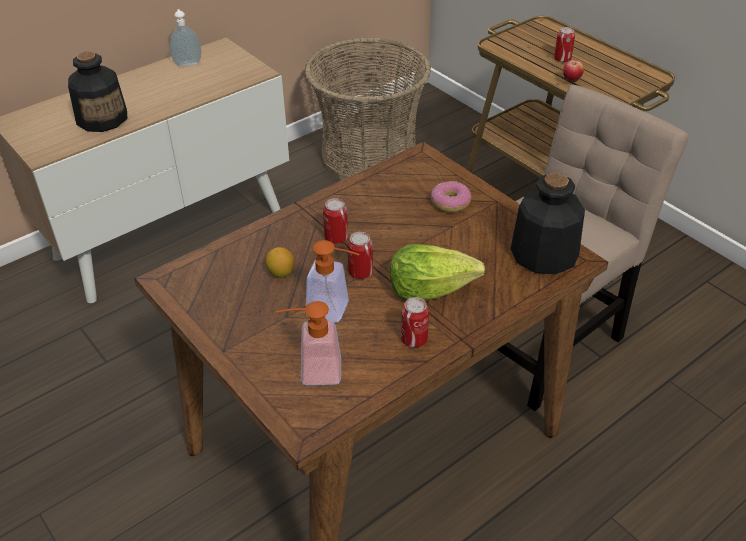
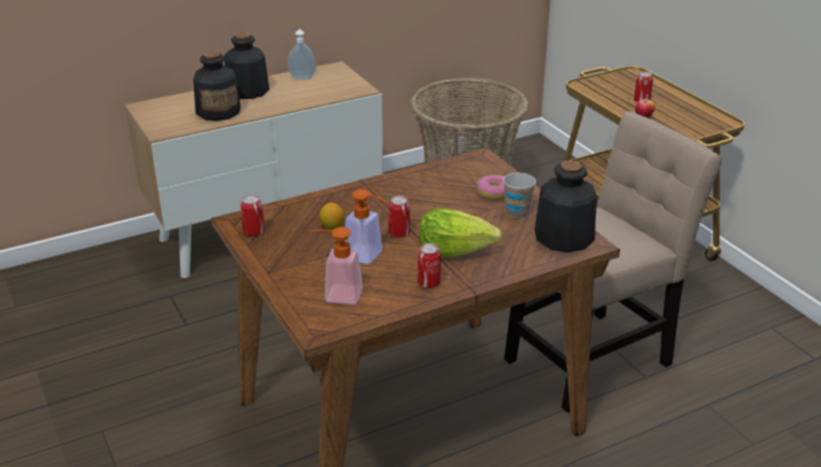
camera: 10 degrees right, 10 degrees down
(129, 88) = (247, 91): none -> bottle
(336, 238) = (386, 207): can -> can (254, 232)
(483, 226) = (517, 213): none -> cup

